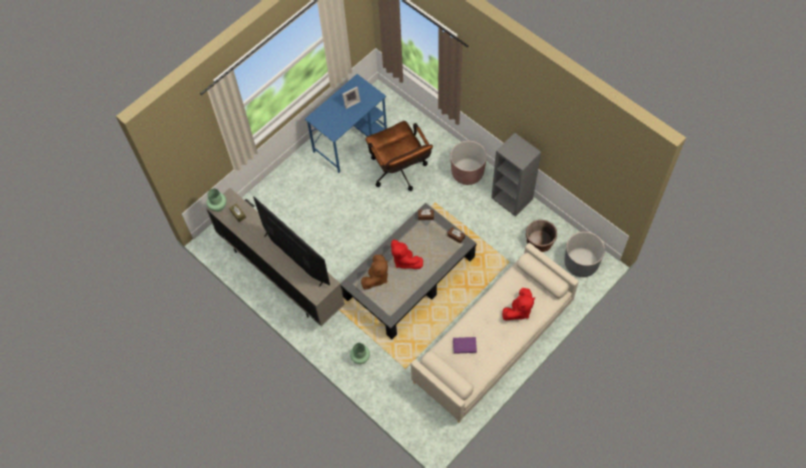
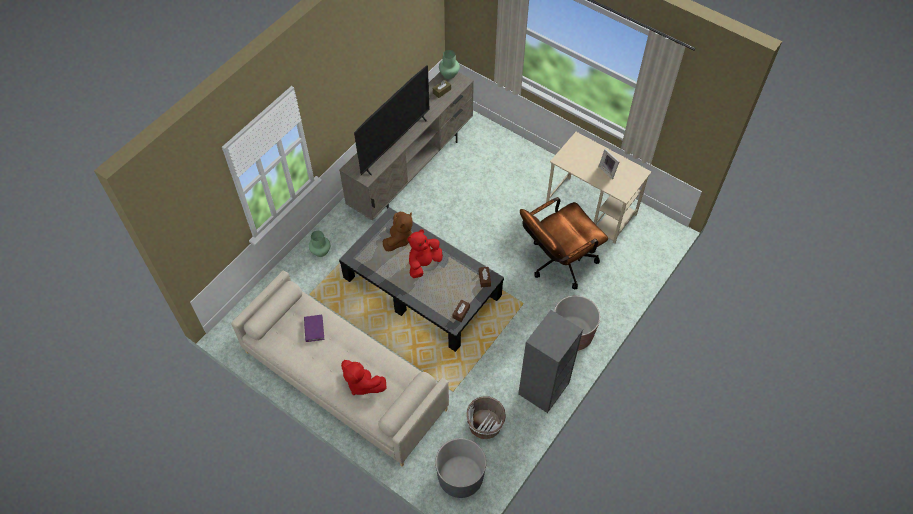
camera: 80 degrees right, 5 degrees down
(350, 140) = (591, 210): blue desk -> beige desk
(376, 277) = (399, 239): brown plush toy -> brown plush toy turned 90 degrees counterclockwise
(539, 242) = (485, 424): brown planter -> white planter

